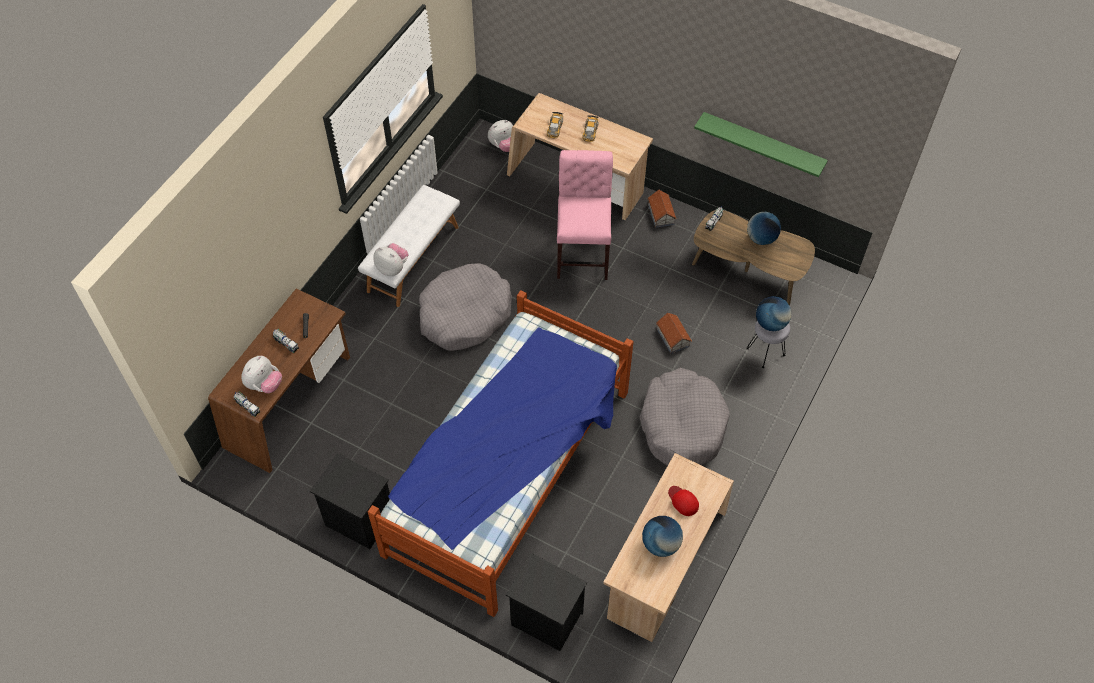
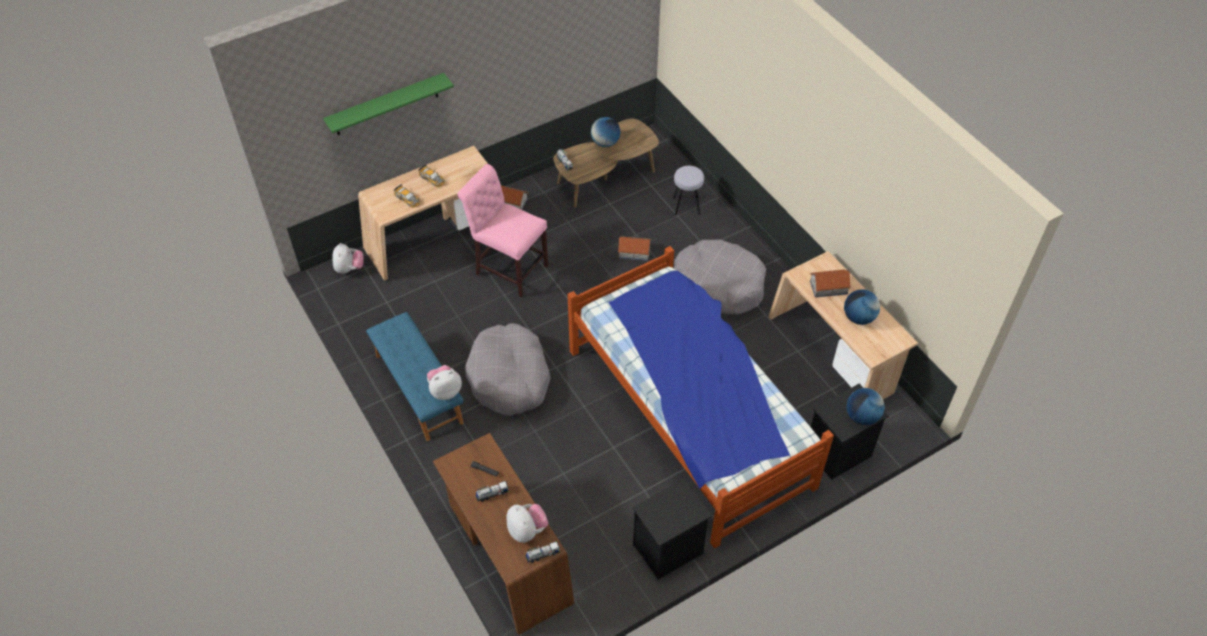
camera: 60 degrees left, 5 degrees down
(412, 258) = (418, 389): white bench -> blue bench
(683, 501) = (829, 287): red cap -> toy house
(762, 144) = (561, 74): green shelf -> green shelf (386, 105)
(770, 323) = (687, 175): globe -> globe (862, 416)

